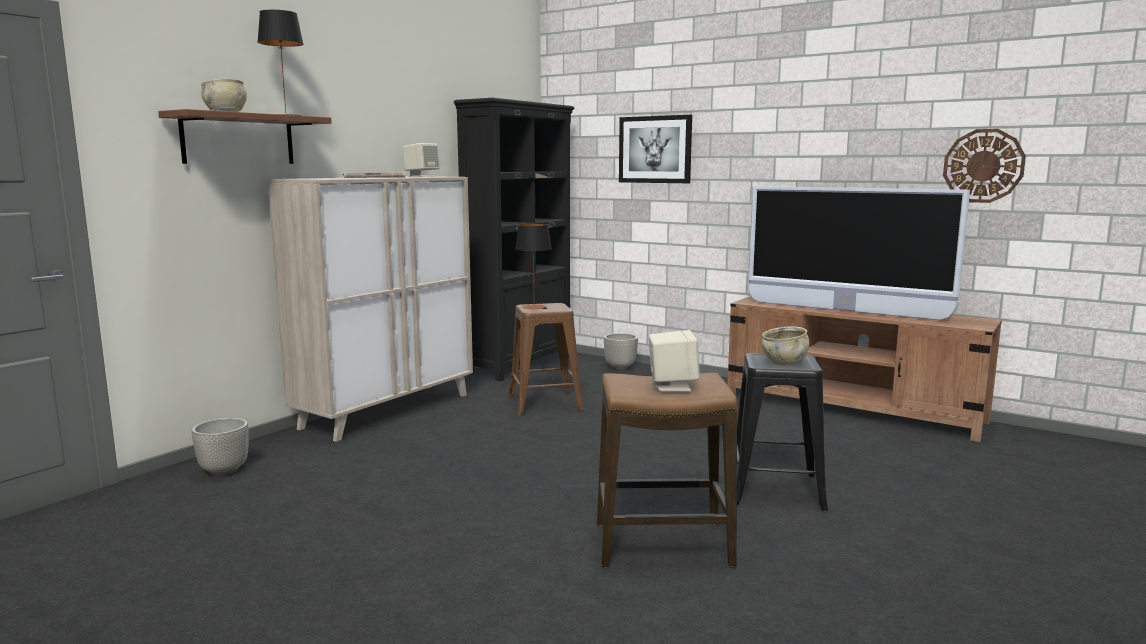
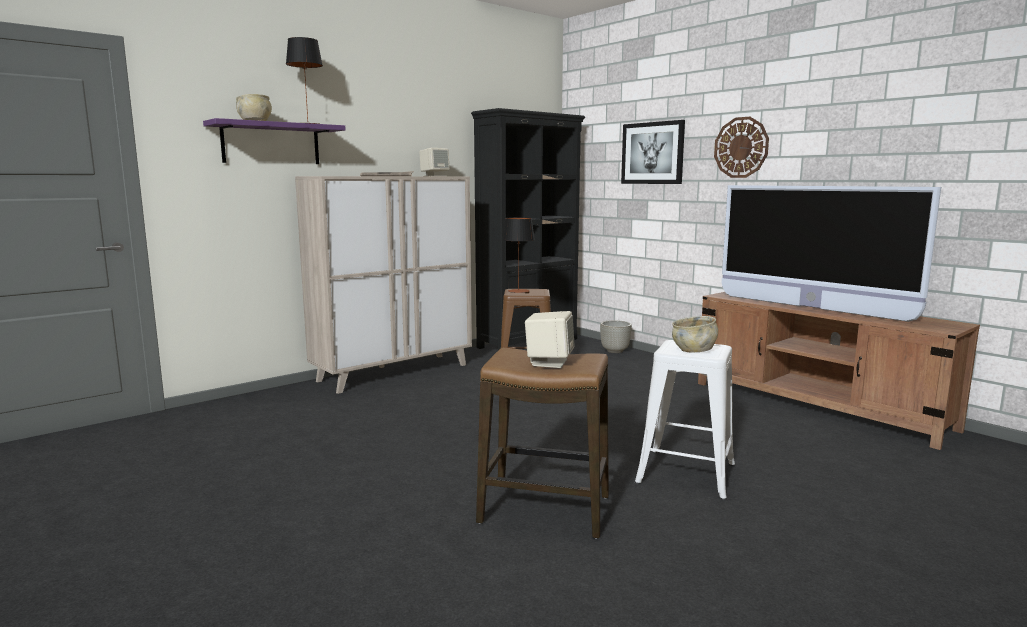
camera: 15 degrees right, 0 degrees up
(224, 470) = (241, 408): grey planter -> none
(238, 139) = (271, 144): brown shelf -> purple shelf
(775, 490) = (686, 473): black stool -> white stool
(983, 166) = (965, 163): wall clock -> wall clock (741, 147)

